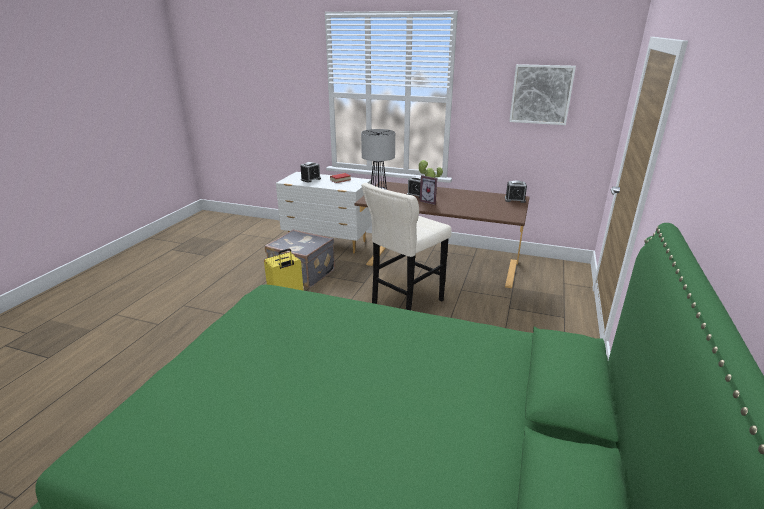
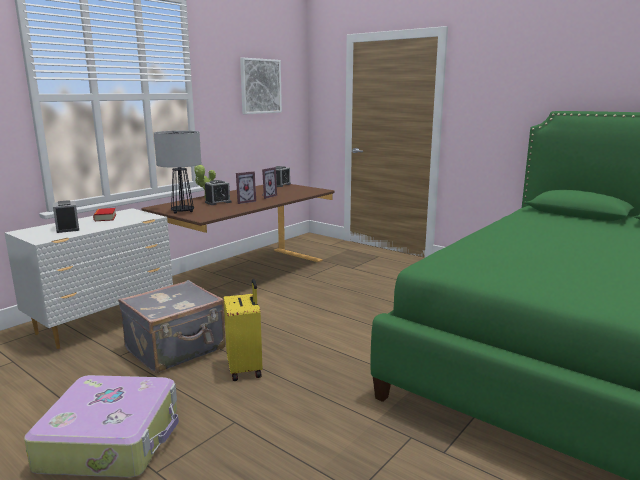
camera: 70 degrees left, 10 degrees down
(208, 286) = (112, 439): none -> suitcase
(405, 305) = (313, 303): beige stool -> none
(458, 204) = (266, 196): none -> picture frame

